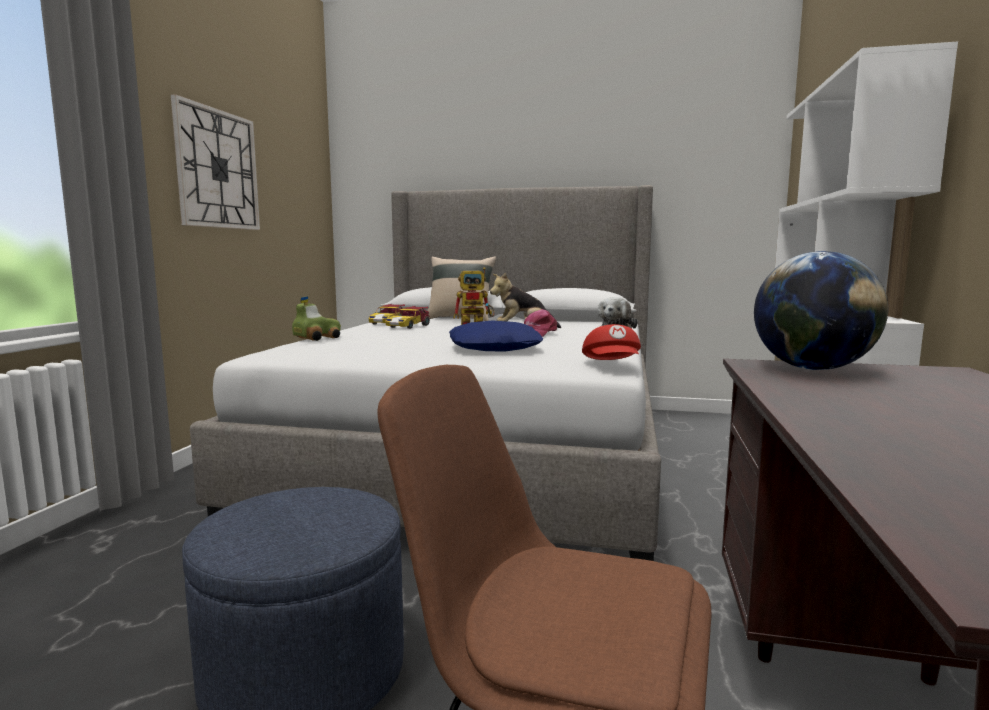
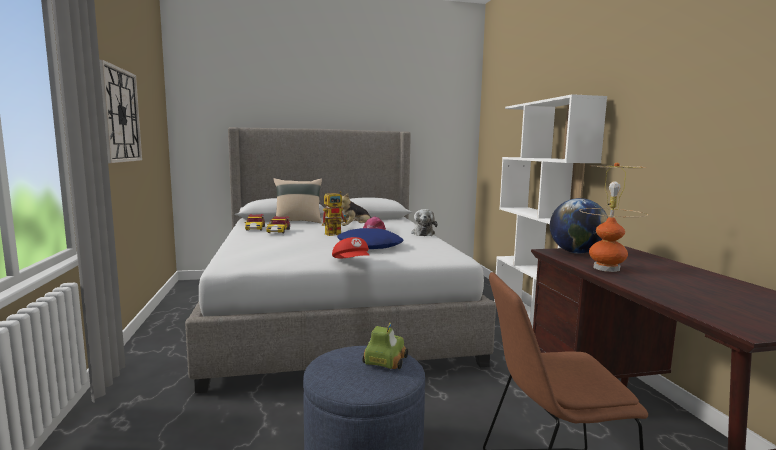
camera: 25 degrees left, 0 degrees up
(317, 338) = (235, 246): toy car -> toy car (385, 361)
(612, 365) = (455, 253): red cap -> red cap (352, 262)
(824, 397) = (606, 268): none -> table lamp

